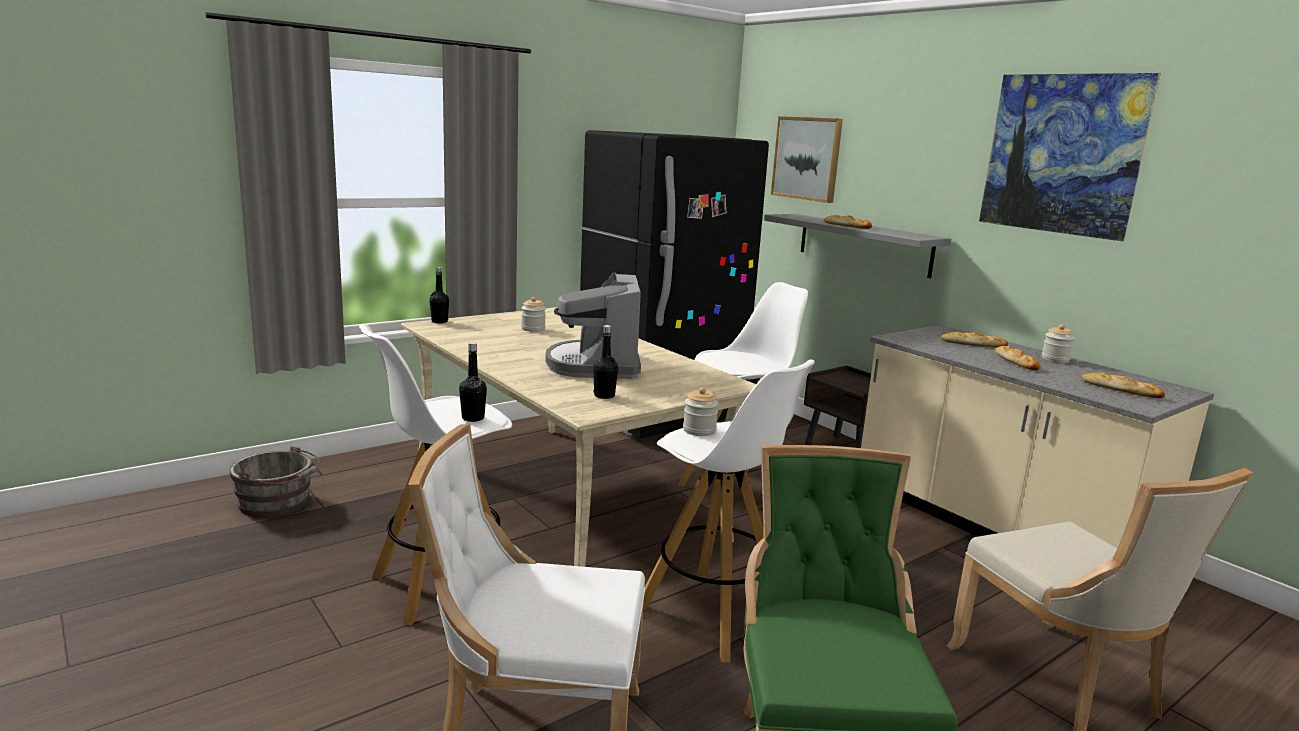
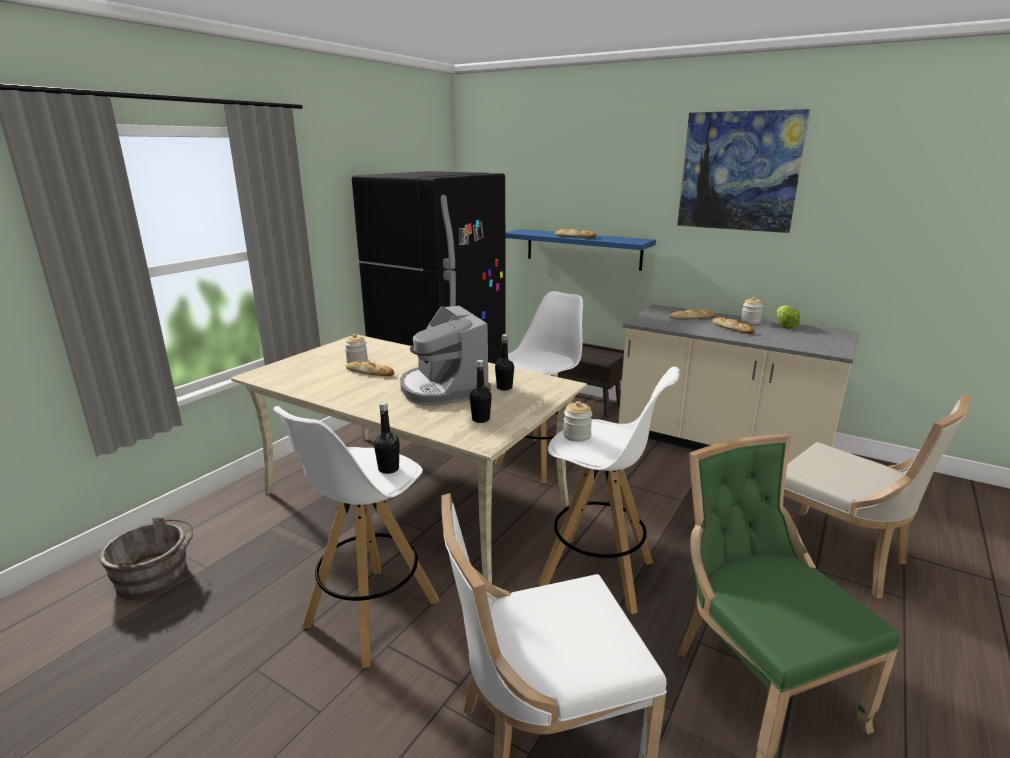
camera: 20 degrees left, 5 degrees up
(439, 321) = (266, 369): black bottle -> black bottle (504, 387)
(807, 158) = (525, 184): picture -> none
(863, 244) = (583, 249): grey shelf -> blue shelf
(1101, 370) = (784, 326): none -> lettuce
(1121, 390) = (812, 340): bread -> bread (370, 372)

